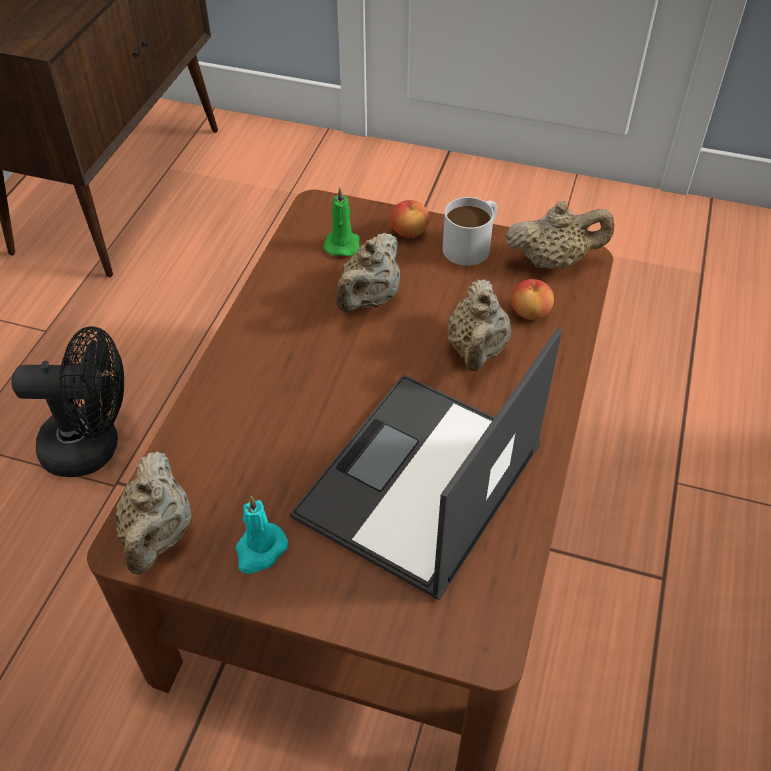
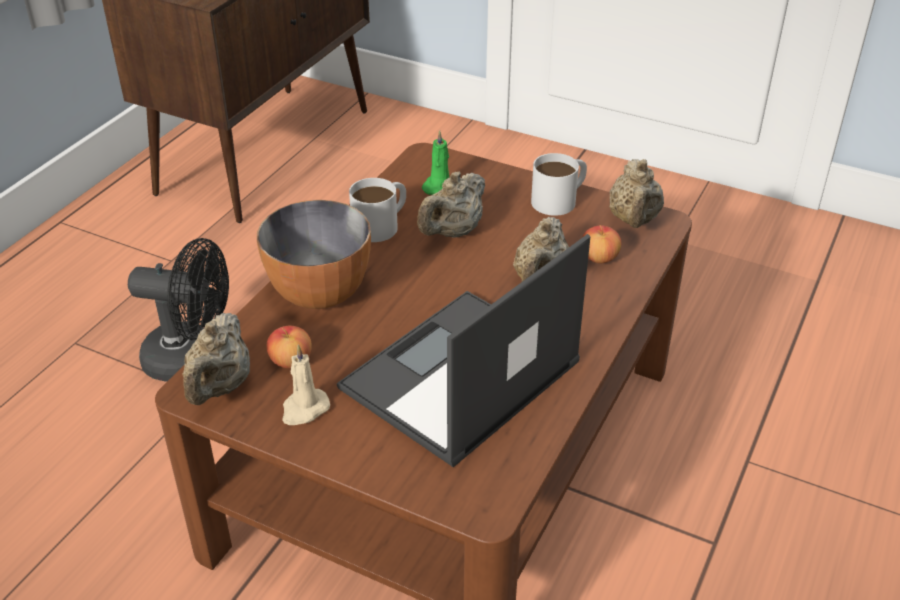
camera: 10 degrees right, 10 degrees down
(243, 397) = (320, 294): none -> bowl
(260, 550) = (304, 409): turquoise candle -> beige candle
(290, 299) = (382, 224): none -> white mug
(409, 232) = (504, 184): apple -> apple (291, 361)
(554, 261) = (633, 220): beige teapot -> beige teapot turned 90 degrees clockwise

